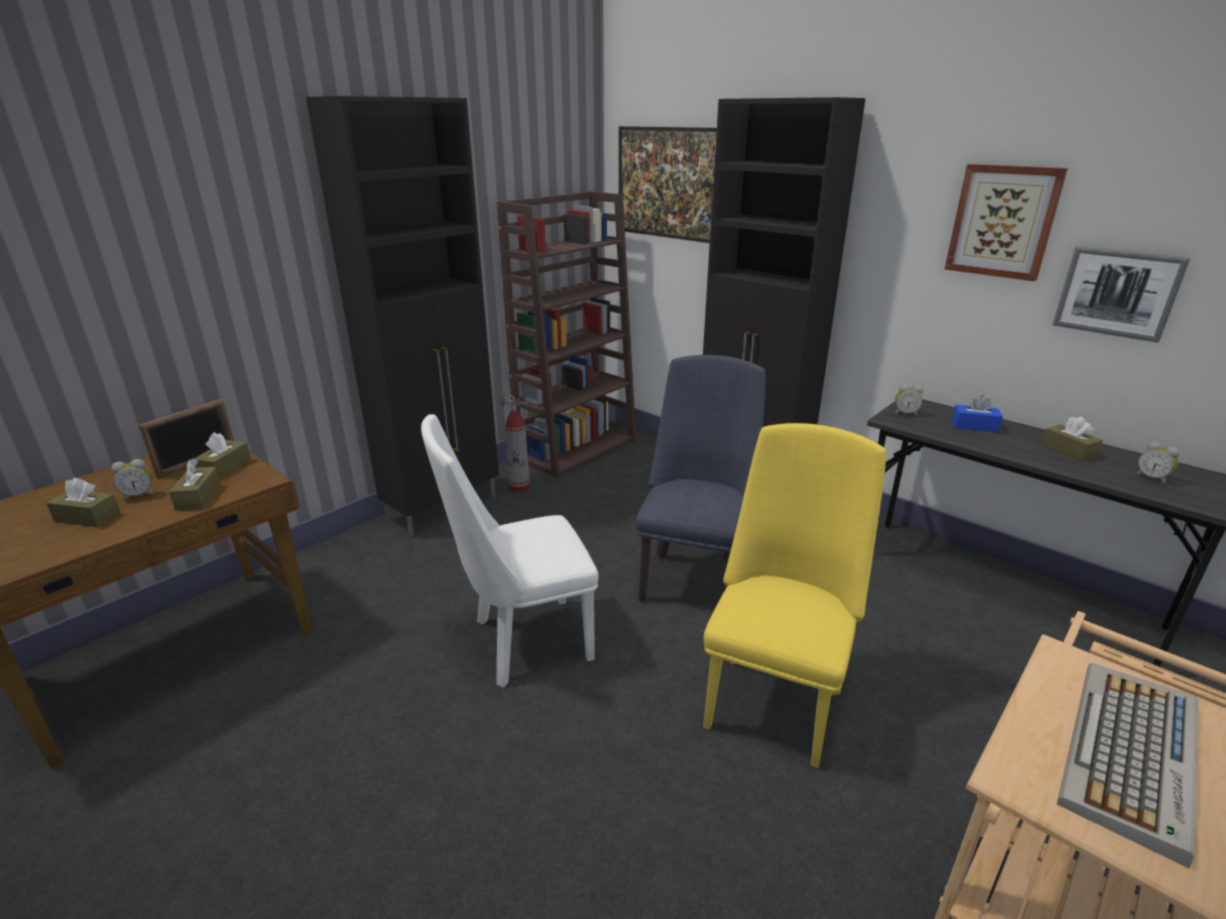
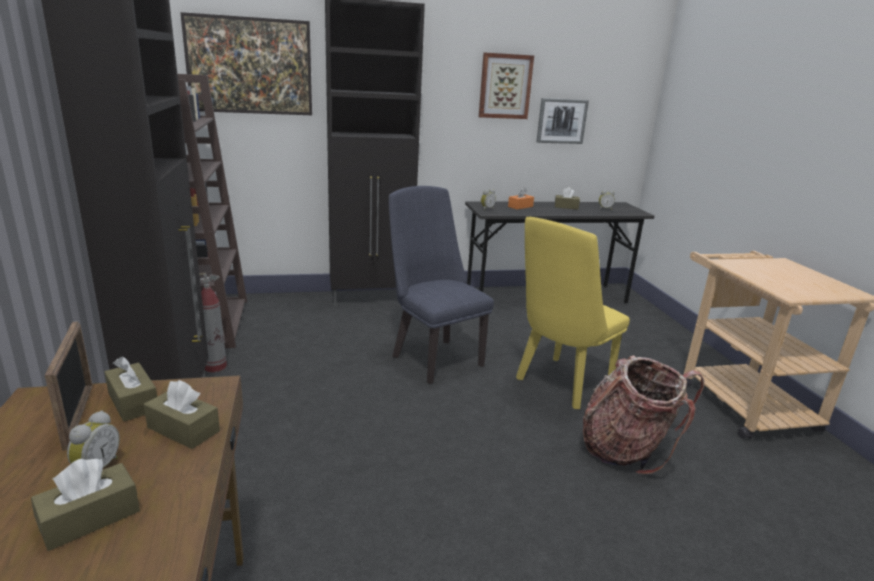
camera: 55 degrees left, 5 degrees down
(522, 643) = (413, 445): white chair -> none
(699, 824) = (627, 450): none -> backpack
(774, 698) = (559, 385): yellow chair -> yellow chair turned 105 degrees counterclockwise
(974, 426) = (520, 206): blue tissue box -> orange tissue box
(1132, 756) = (785, 277): keyboard -> none

